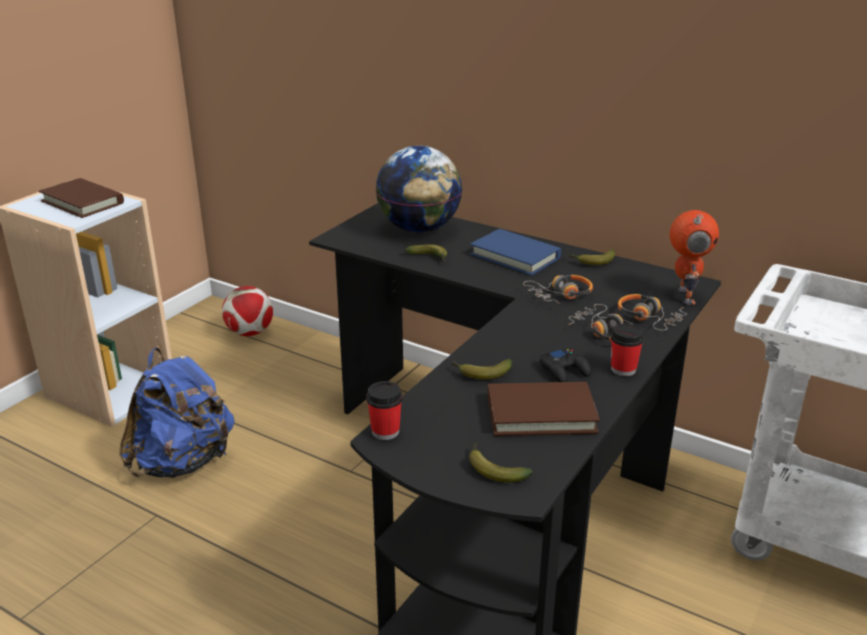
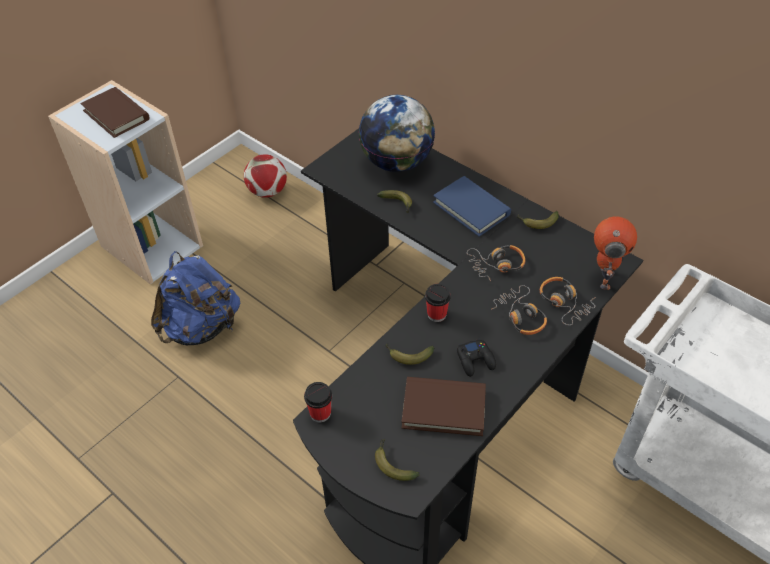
camera: 10 degrees right, 20 degrees up
(623, 369) = (523, 364): cup -> cup (436, 314)

